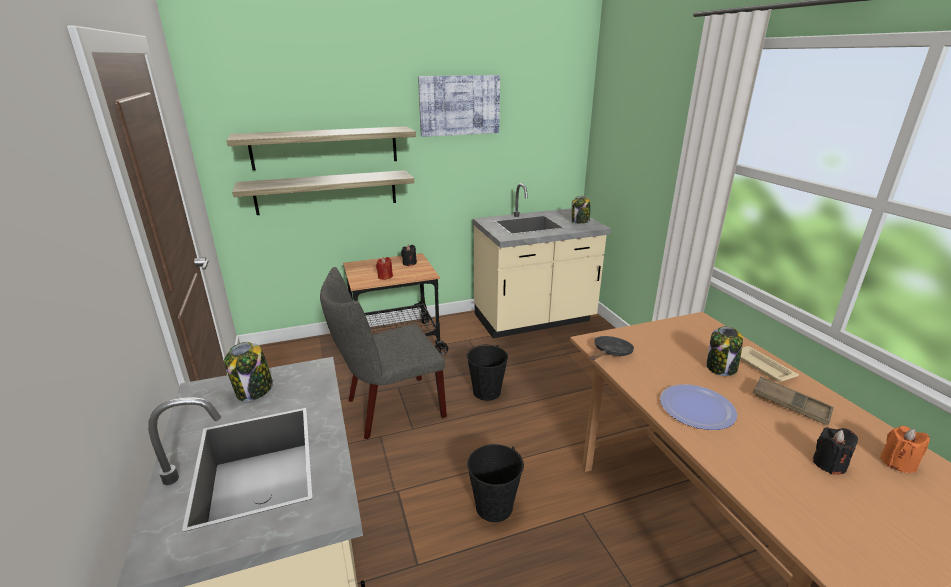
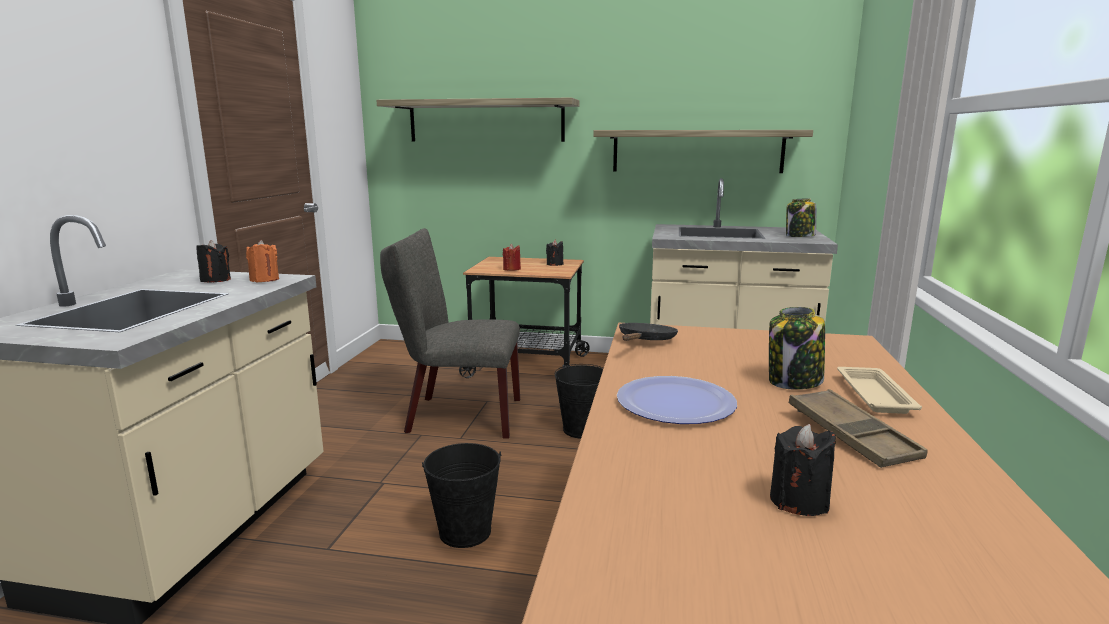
camera: 30 degrees right, 10 degrees down
(254, 390) = (215, 280): jar -> black candle
(327, 192) = (483, 172): shelf -> shelf (697, 151)
(459, 105) = (648, 76): picture -> none
(610, 353) = (645, 341): black frying pan -> black frying pan turned 45 degrees counterclockwise
(897, 462) = (959, 541): orange candle -> orange candle (264, 279)

